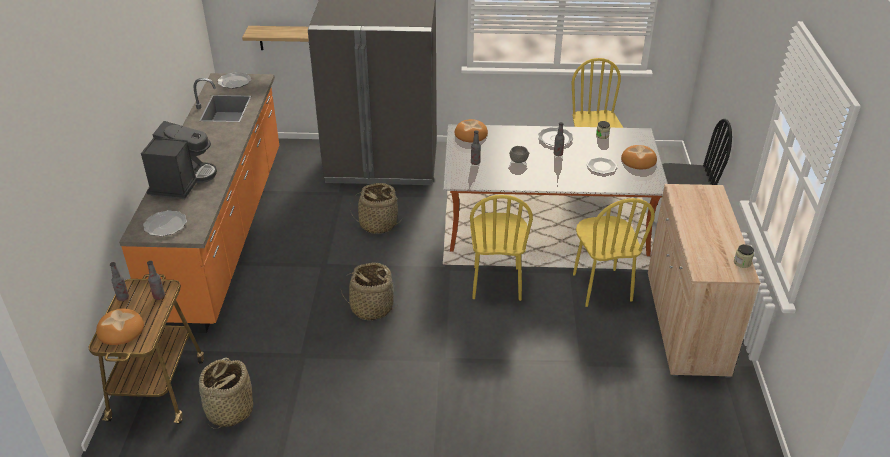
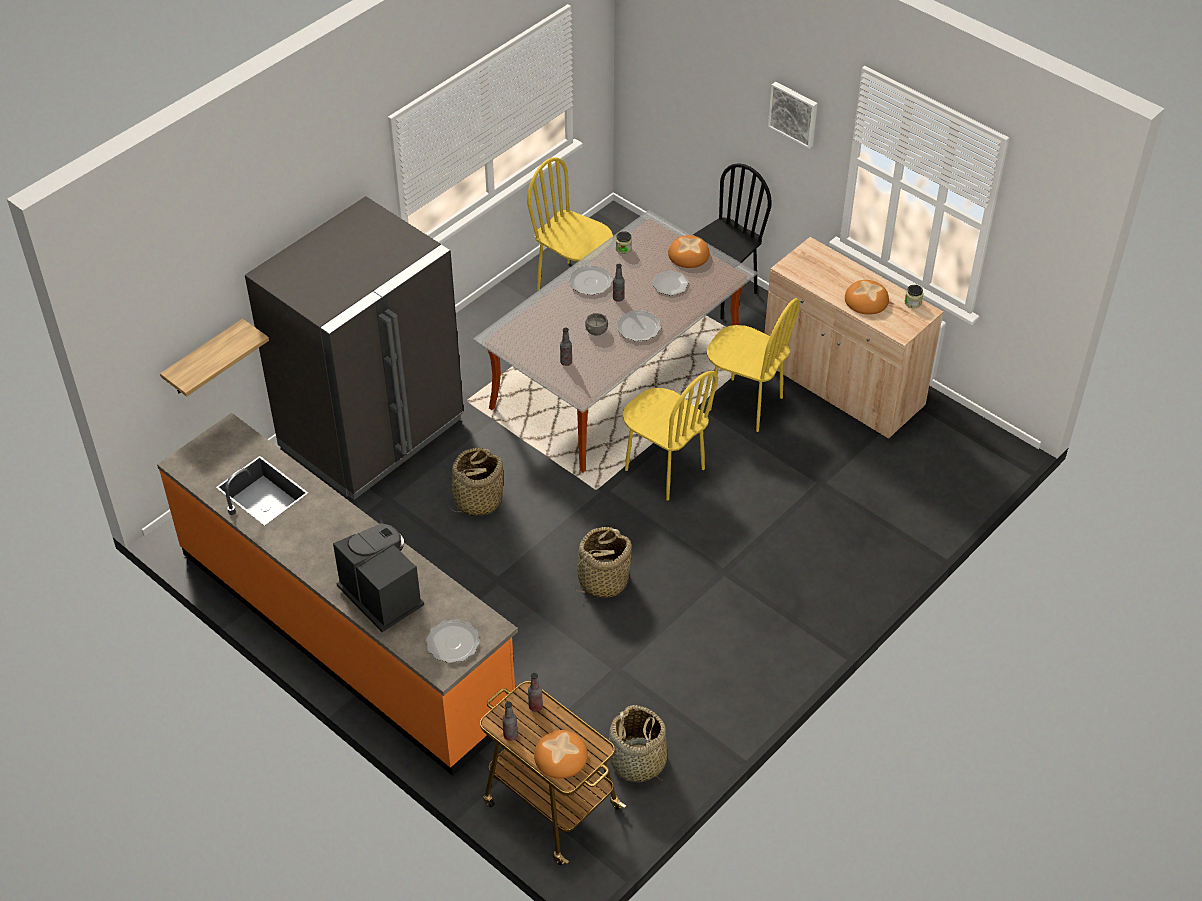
camera: 50 degrees left, 10 degrees up
(234, 82) = (207, 454): plate -> plate (638, 328)
(470, 134) = (512, 333): bread -> bread (866, 300)
(758, 72) = (794, 113): none -> picture

